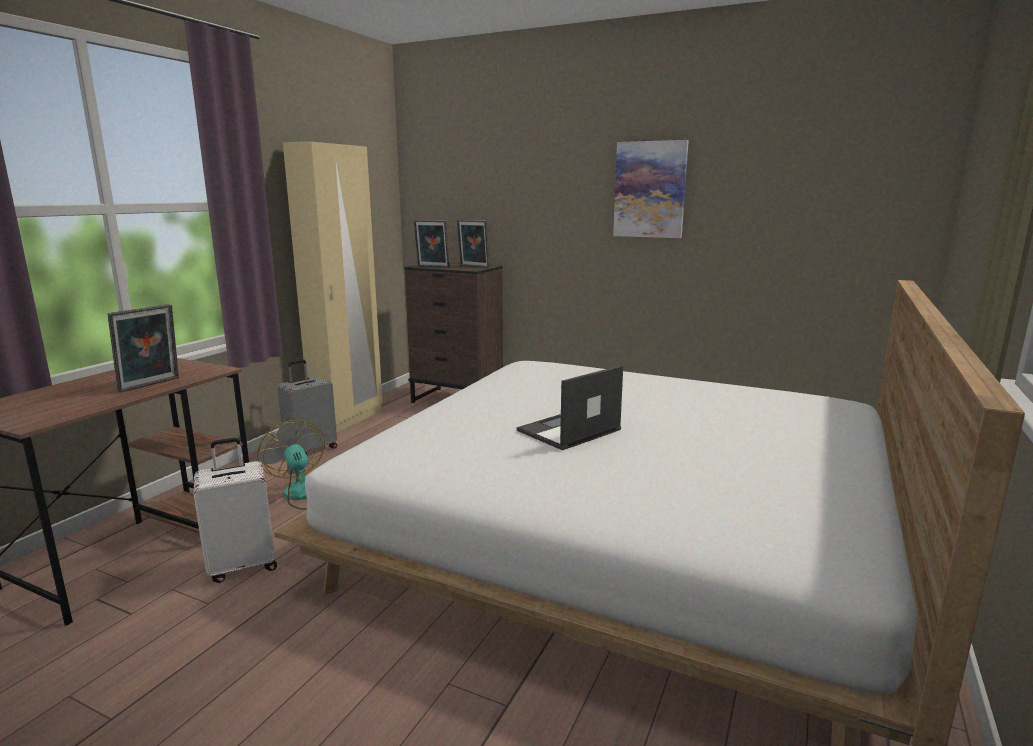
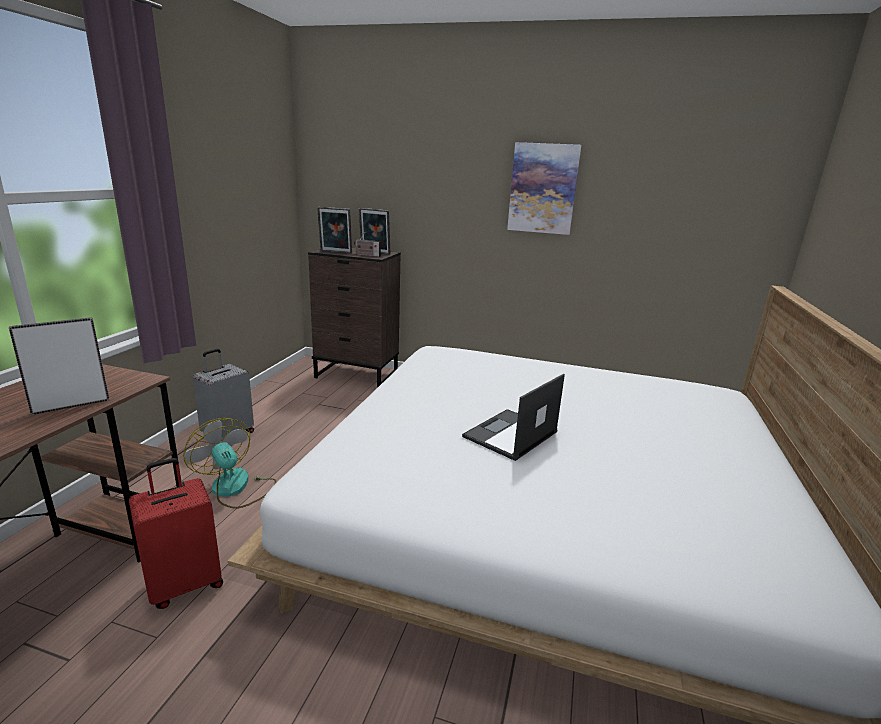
camera: 10 degrees left, 5 degrees up
(151, 385) = (71, 405): picture frame -> picture frame turned 150 degrees counterclockwise
(242, 566) = (185, 584): white suitcase -> red suitcase
(348, 420) = (257, 399): beige wardrobe -> none
(463, 268) = (367, 255): none -> radio

